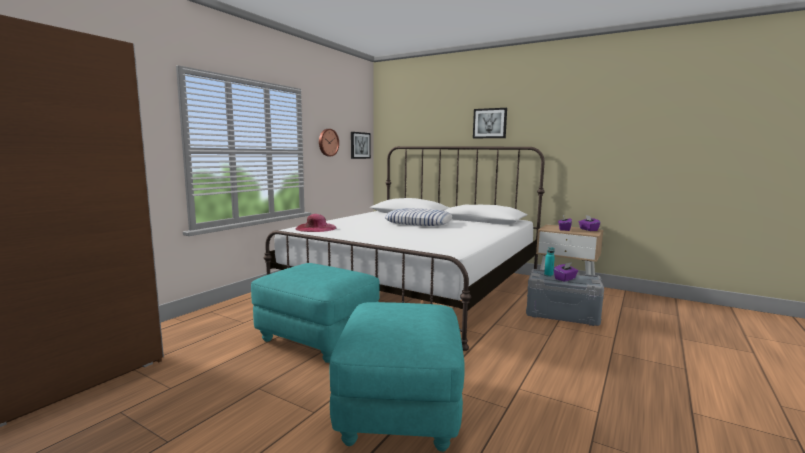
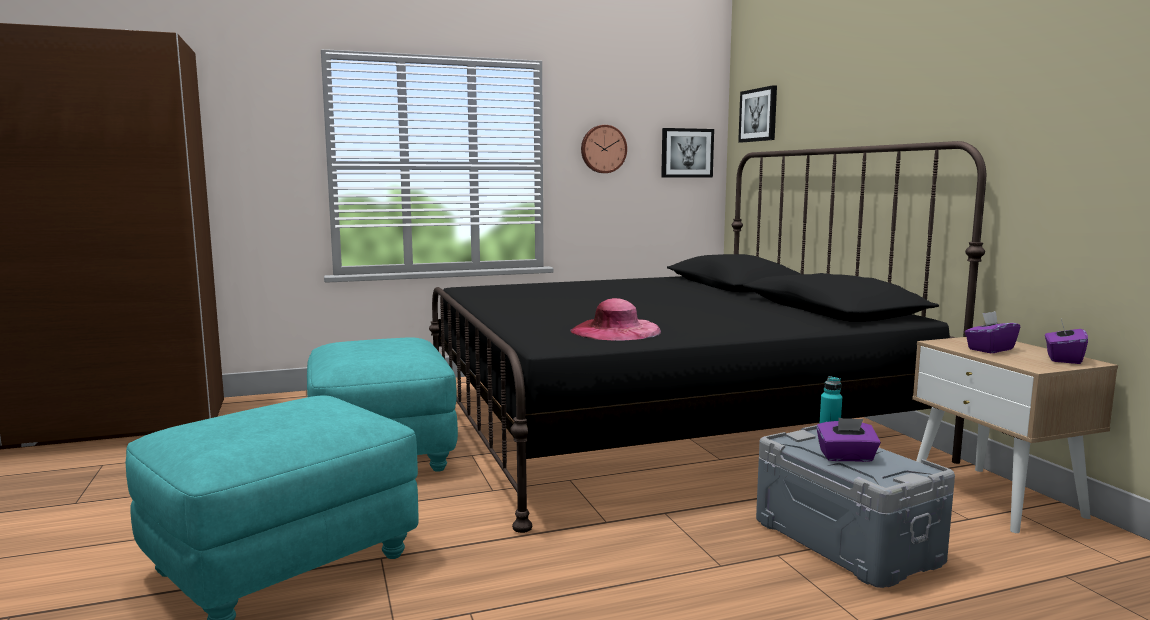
camera: 40 degrees right, 0 degrees up
(316, 228) = (496, 290): pink hat -> pink hat (615, 330)
(413, 286) = (659, 421): white bed -> black bed
(419, 223) = (678, 299): pillow -> none
(490, 123) = (894, 92): picture -> picture (758, 115)

